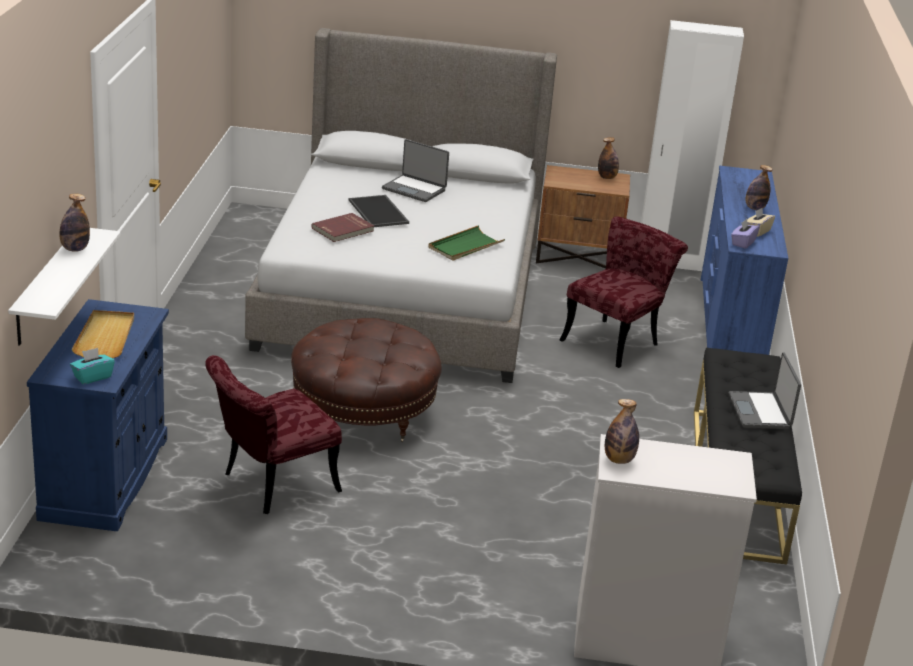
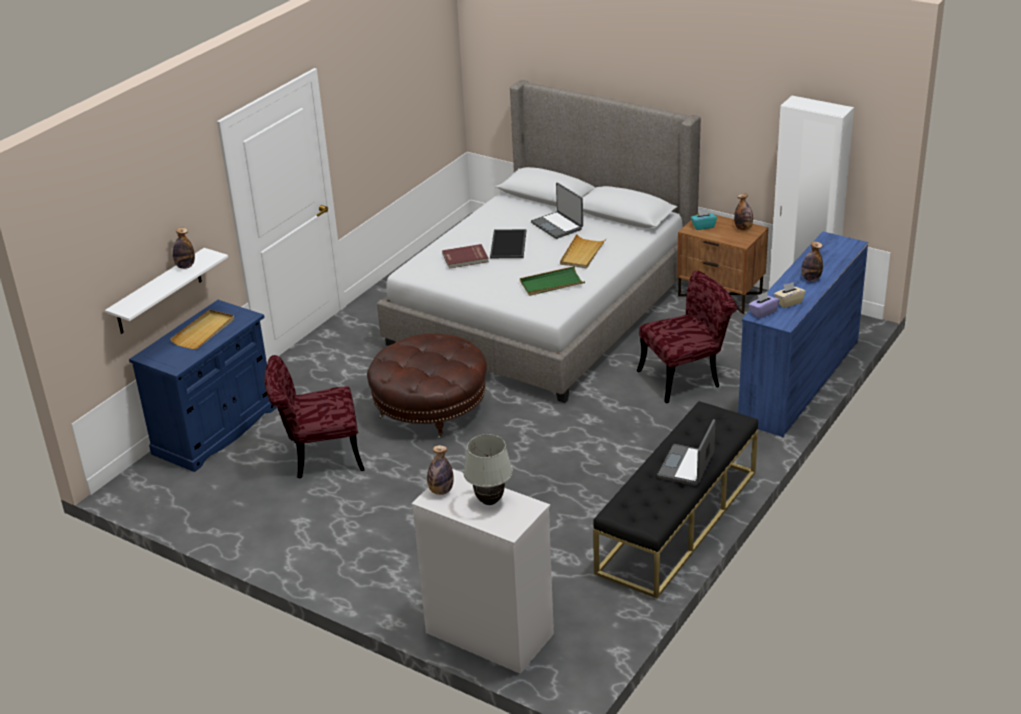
camera: 30 degrees right, 5 degrees up
(92, 377) = (171, 361): turquoise tissue box -> turquoise tissue box (703, 226)
(469, 214) = (582, 254): none -> beige tray
(685, 461) = (490, 501): none -> white table lamp

